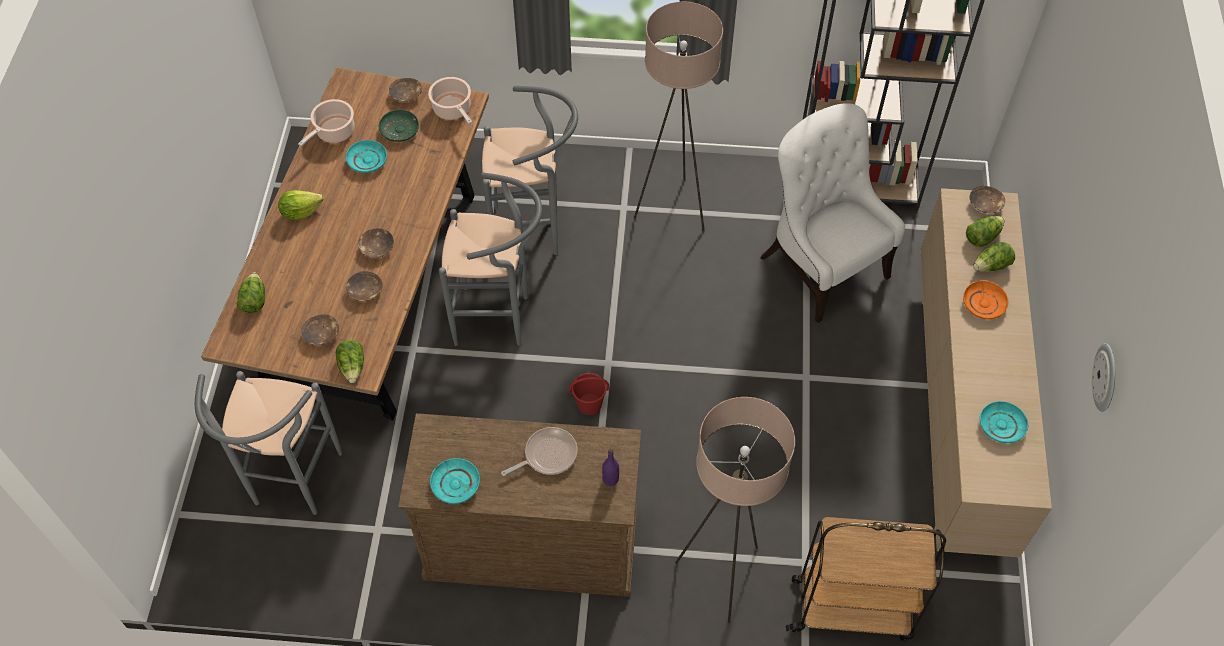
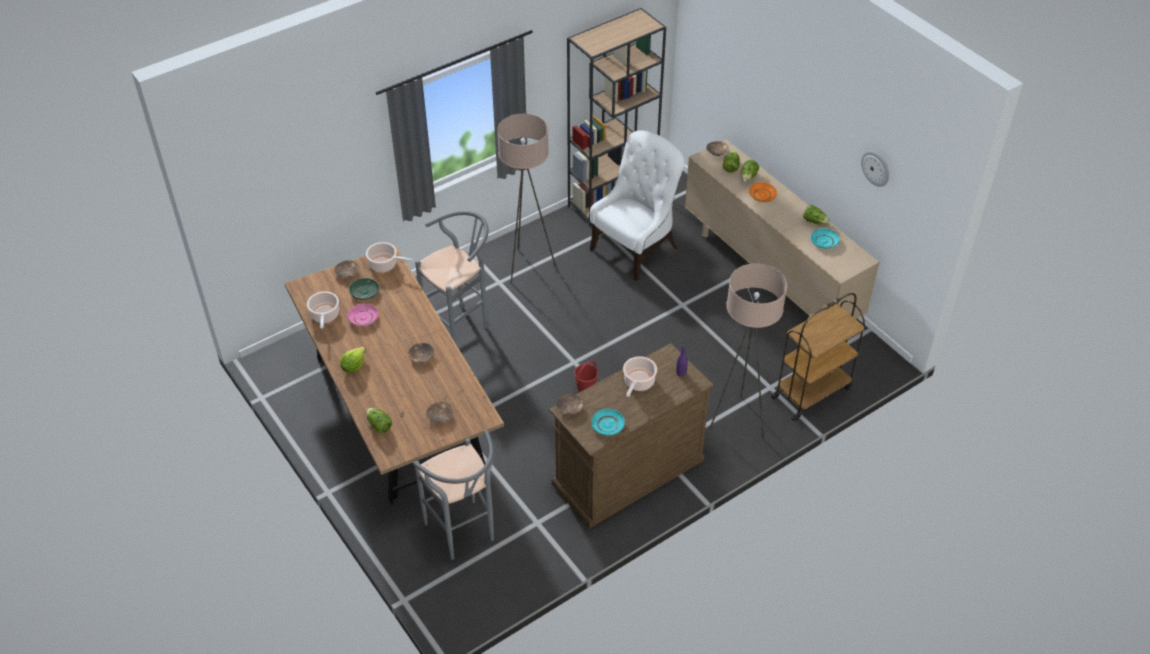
camera: 40 degrees left, 10 degrees down
(353, 366) = (476, 419): lettuce -> lettuce (815, 221)
(365, 291) = (440, 381): brown bowl -> brown bowl (569, 408)
(367, 160) = (363, 318): turquoise plate -> pink plate
(500, 319) = (490, 378): grey stool -> none
(547, 455) = (638, 383): frying pan -> cooking pot
(821, 266) = (635, 249): white chair -> white chair turned 120 degrees clockwise

